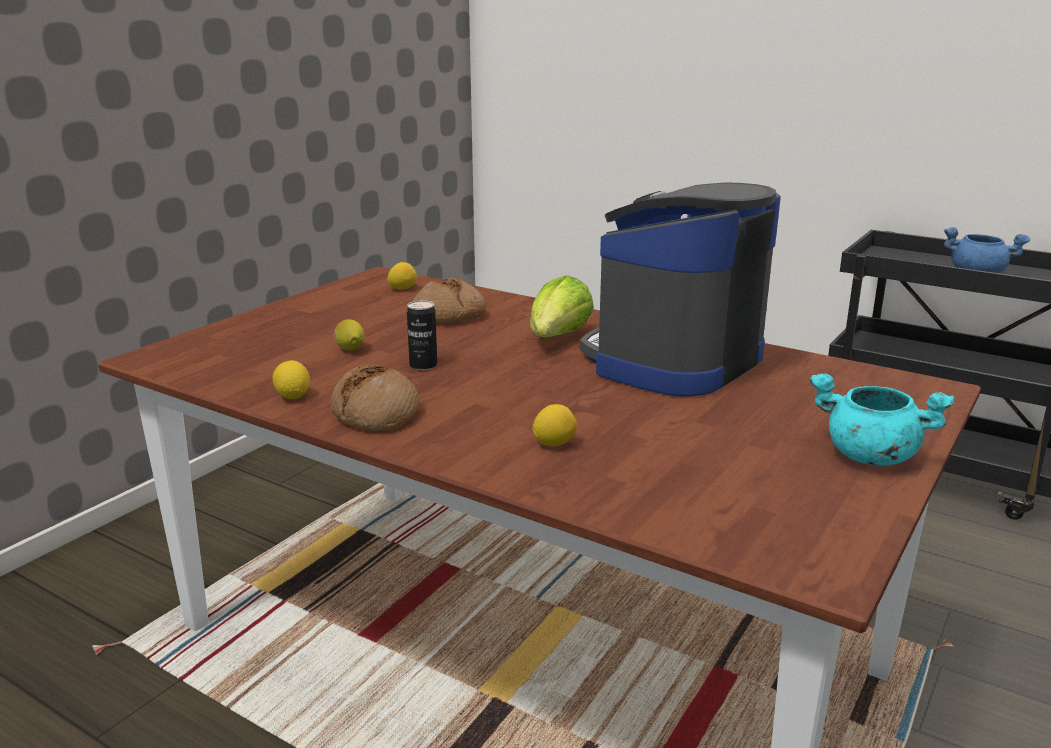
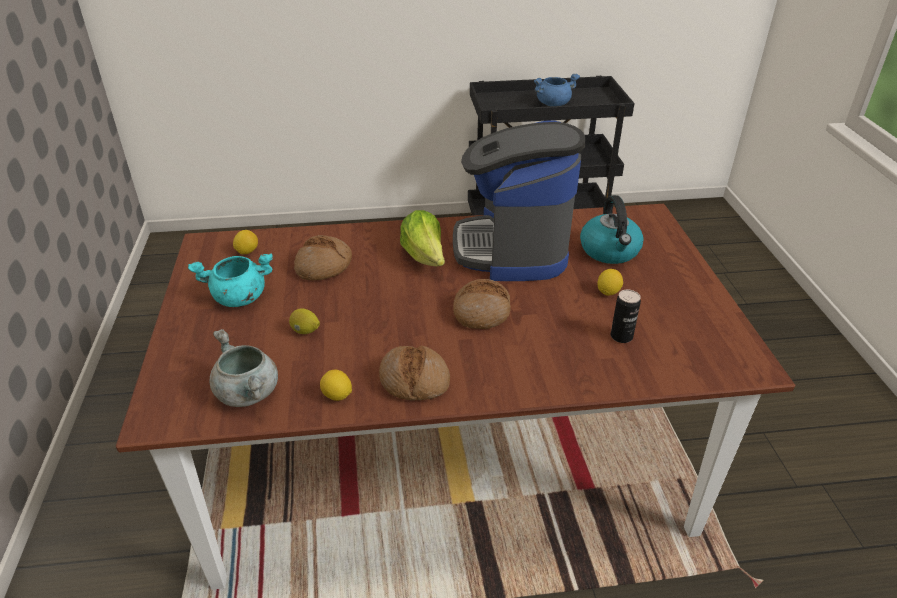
camera: 40 degrees left, 15 degrees up
(234, 369) = (249, 393): none -> grey cooking pot
(423, 365) = (378, 322): can -> can (621, 336)
(540, 393) = (481, 312): none -> bread
(554, 443) = (544, 349): lemon -> lemon (608, 292)
(803, 400) = (610, 251): none -> kettle
(869, 455) = (682, 279): turquoise cooking pot -> turquoise cooking pot (238, 298)

